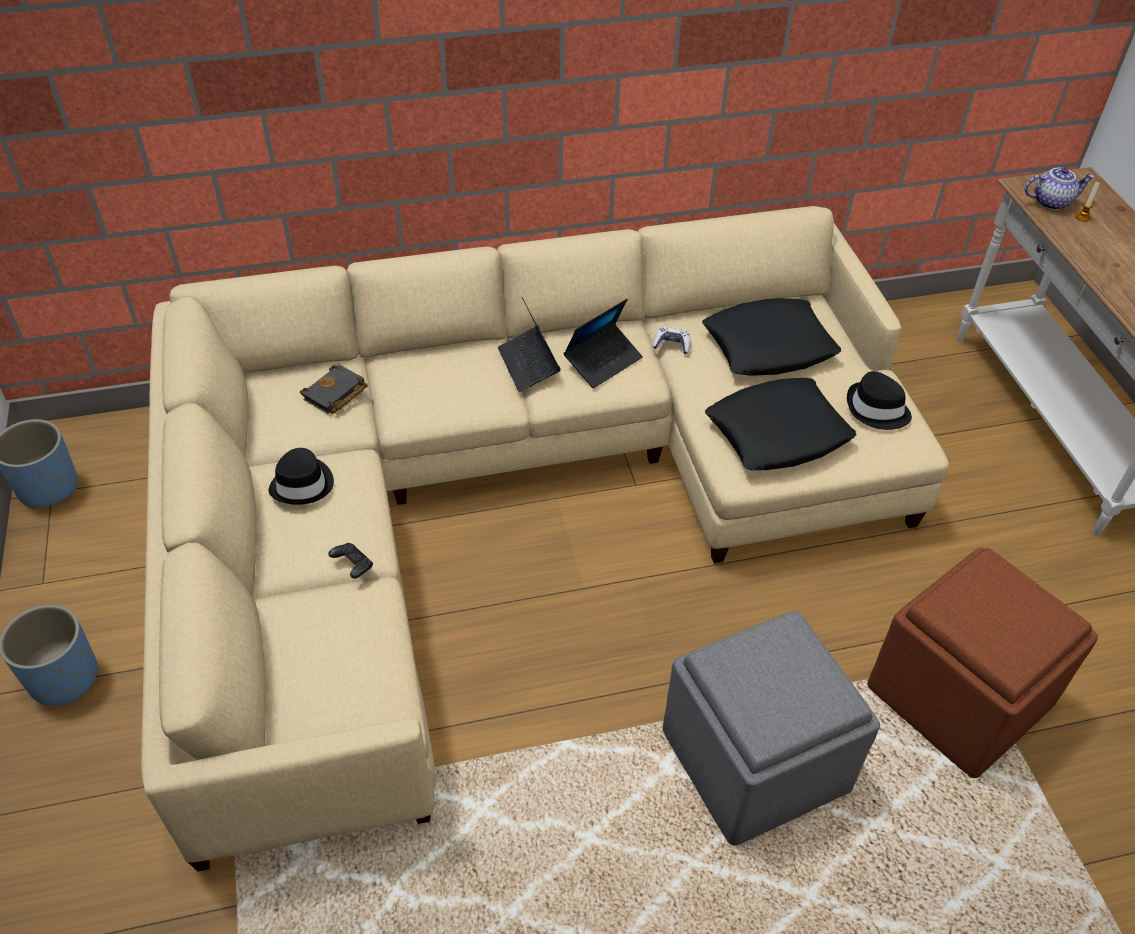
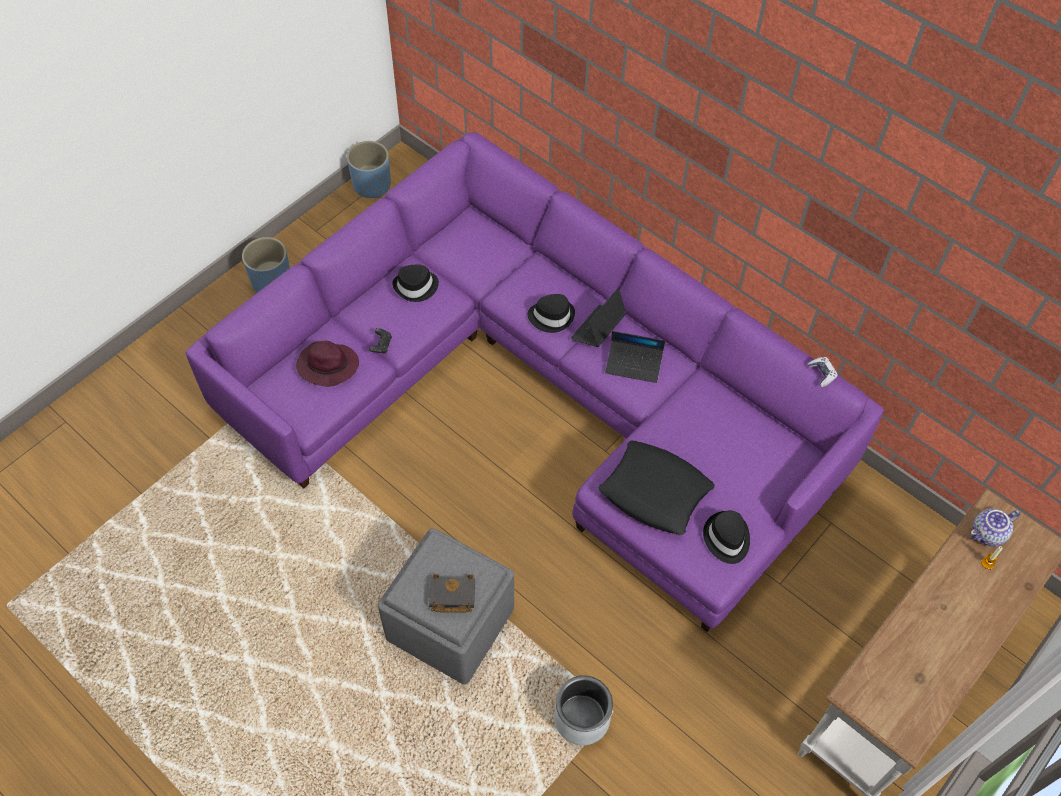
camera: 55 degrees right, 10 degrees up
(326, 641) = (327, 366): none -> purple hat
(335, 395) = (491, 256): black book -> black book (451, 596)
(474, 390) = (551, 316): none -> black hat
(509, 493) = (542, 390): beige sofa -> purple sofa
(671, 345) = (684, 392): game controller -> game controller (821, 373)
(769, 346) = (732, 446): black pillow -> none
(961, 695) = (582, 719): brown ottoman -> grey planter
(1051, 202) = (988, 534): teapot -> teapot turned 105 degrees clockwise

